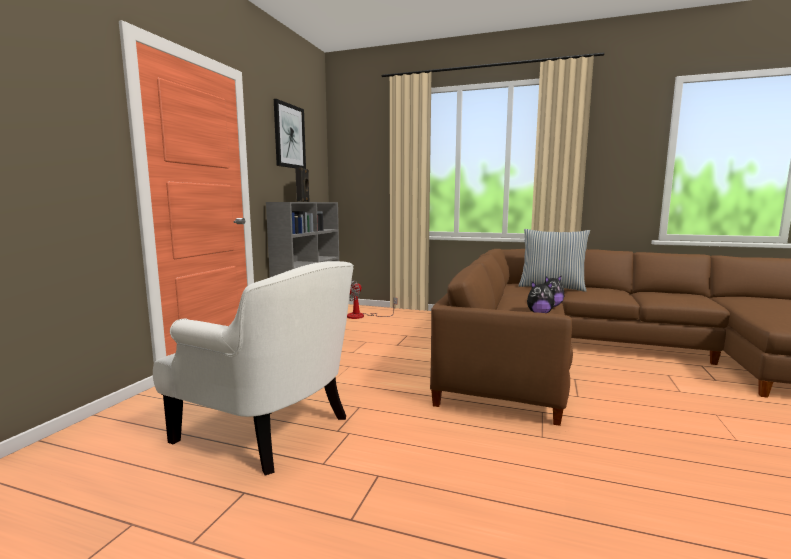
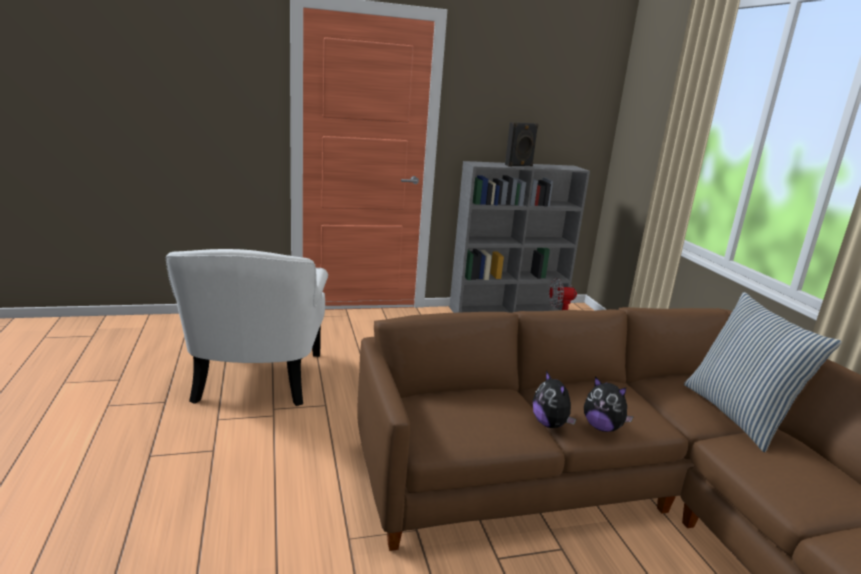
camera: 55 degrees right, 10 degrees up
(289, 136) = (528, 78): picture -> none

